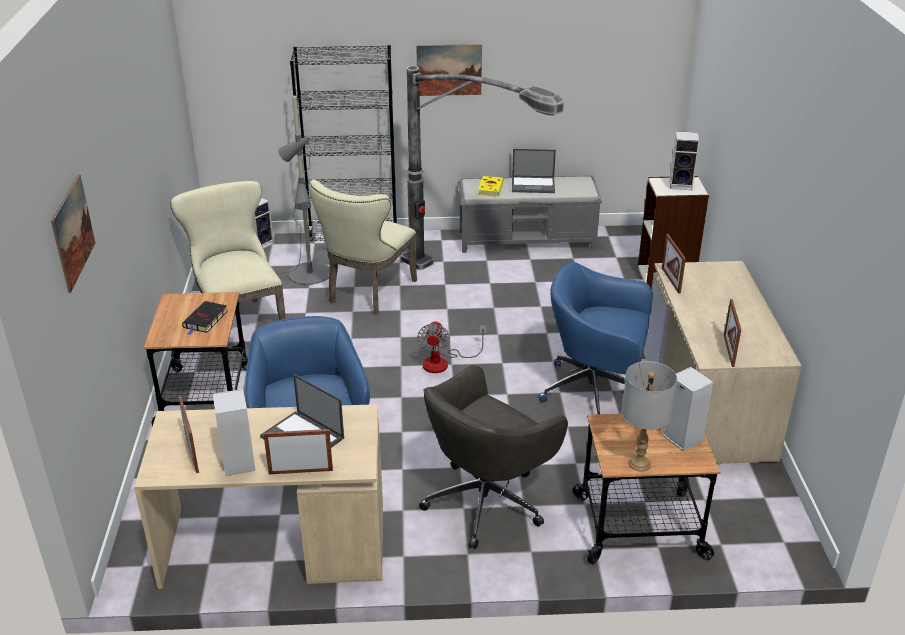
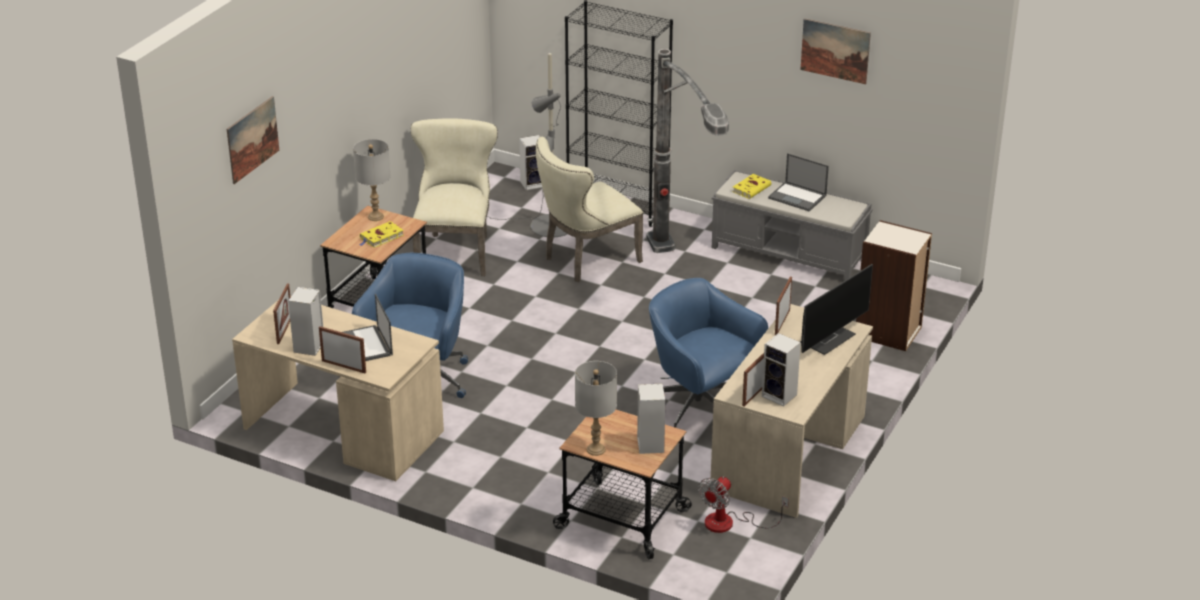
camera: 30 degrees right, 0 degrees up
(181, 302) = (376, 216): none -> grey table lamp
(205, 320) = (381, 237): black book -> yellow book
(443, 362) = (594, 342): fan -> fan (729, 523)
(449, 70) = (729, 57): picture -> picture (835, 51)
(487, 501) = (523, 458): grey office chair -> none
(681, 185) = (902, 237): speaker -> speaker (780, 396)
(723, 282) = (828, 339): none -> monitor

